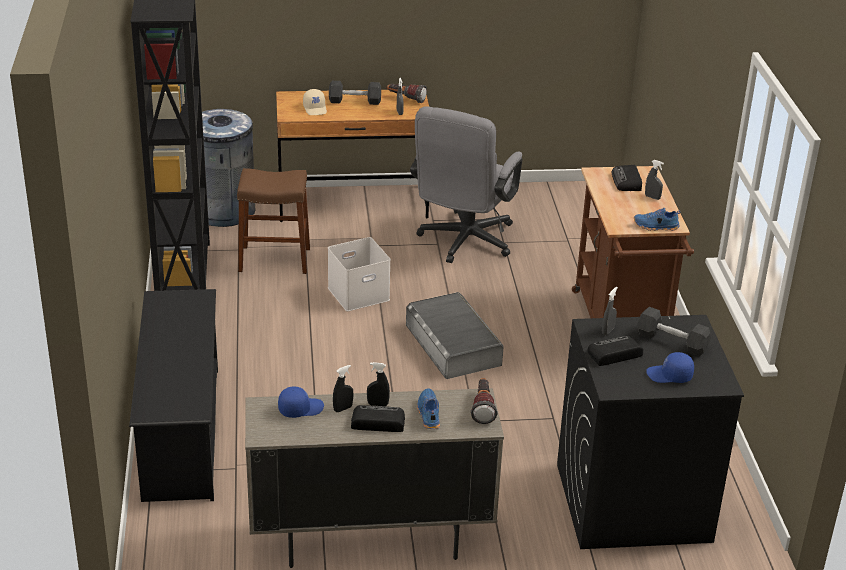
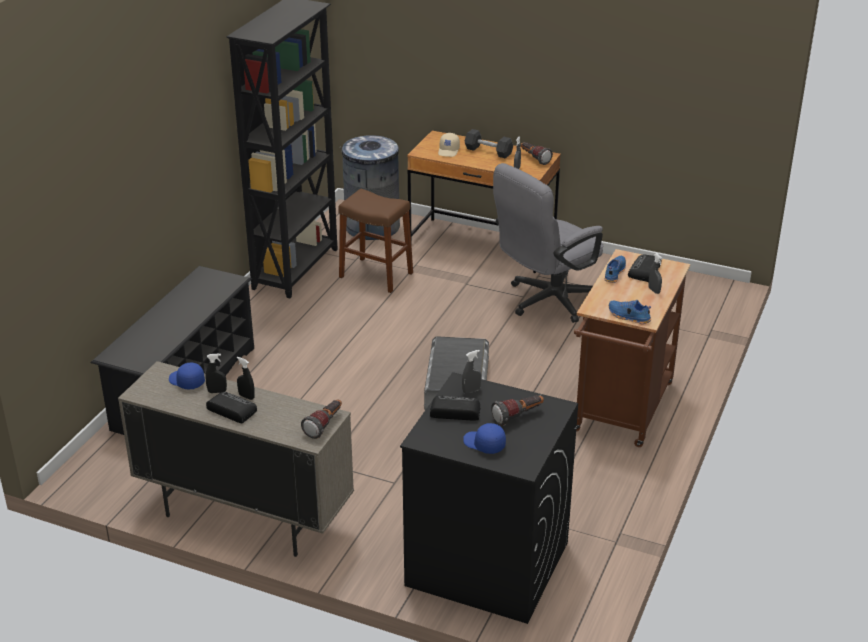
camera: 30 degrees right, 0 degrees up
(300, 408) = (186, 381): blue cap -> blue cap turned 150 degrees counterclockwise
(359, 293) = (418, 320): white storage box -> none
(428, 414) = (277, 416): blue shoe -> blue shoe (613, 273)
(672, 342) = (518, 417): black dumbbell -> flashlight

